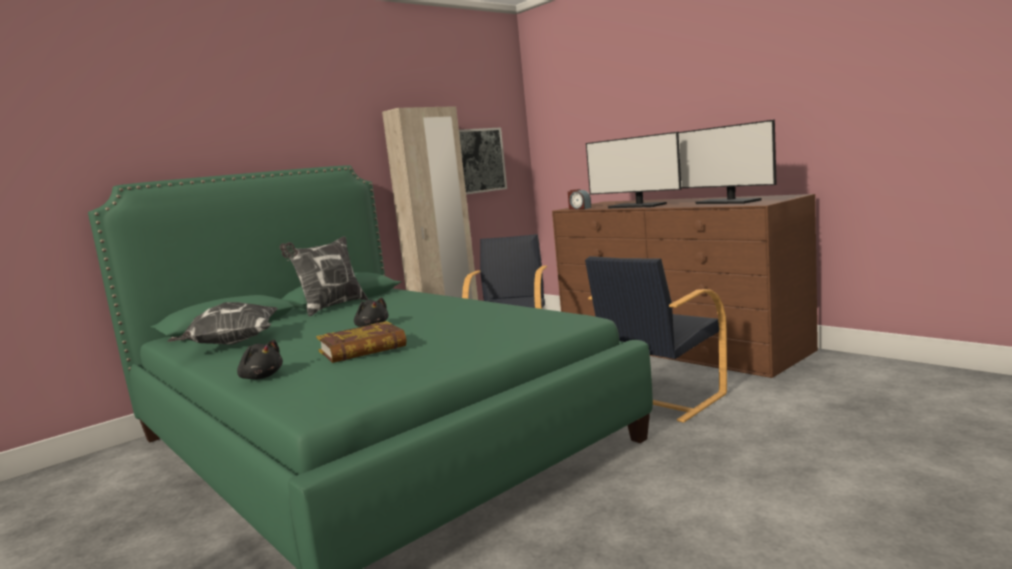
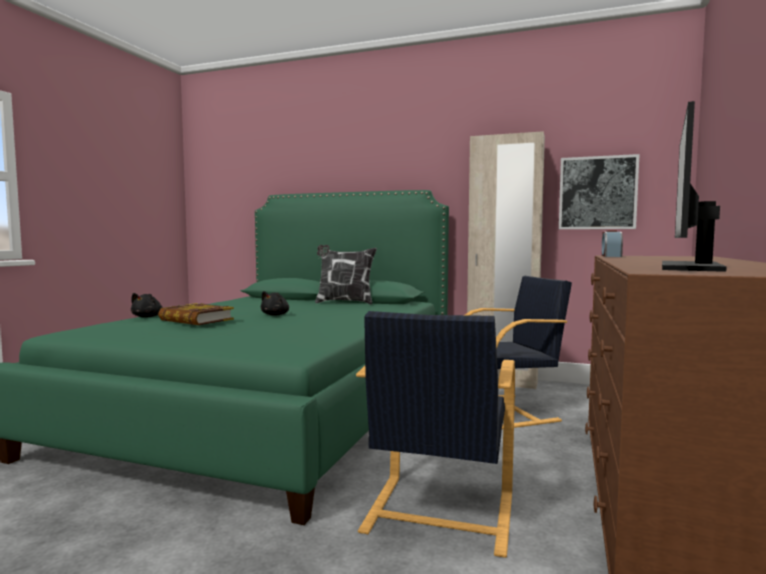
camera: 60 degrees right, 5 degrees down
(231, 344) = (237, 303): pillow -> none
(636, 206) = (635, 259): monitor -> none
(659, 399) = (438, 514): black armchair -> black armchair turned 90 degrees counterclockwise

